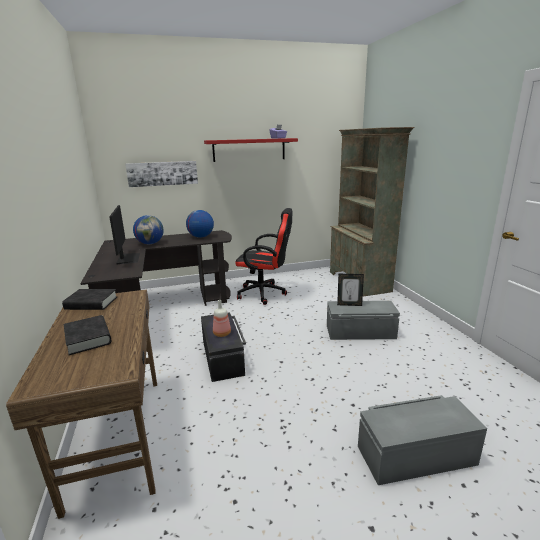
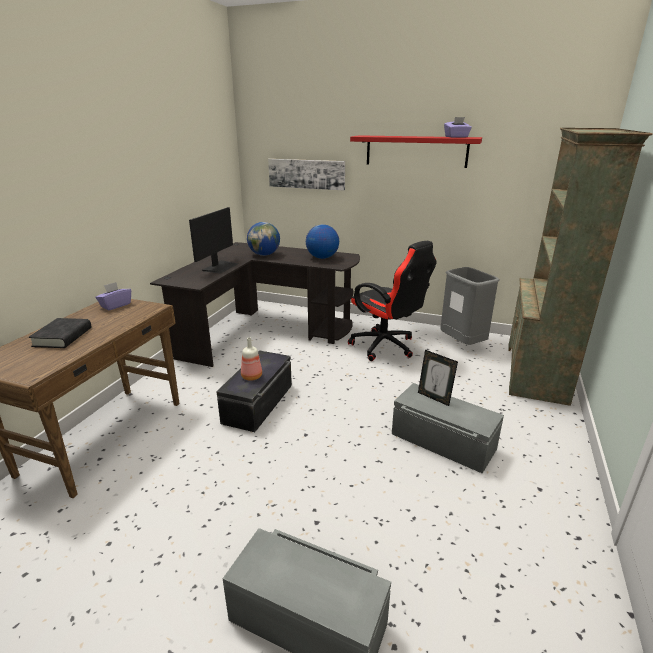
camera: 35 degrees right, 5 degrees up
(91, 303) = (115, 305): black book -> purple tissue box
(305, 278) = (462, 344): none -> grey trash can

